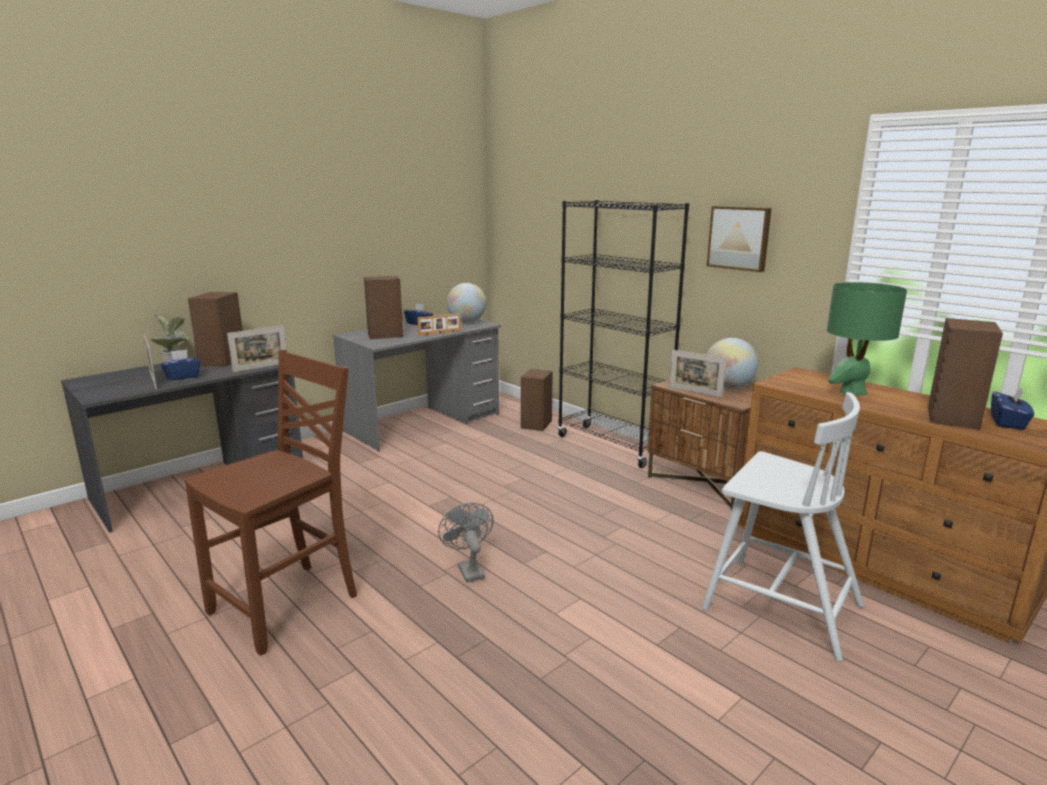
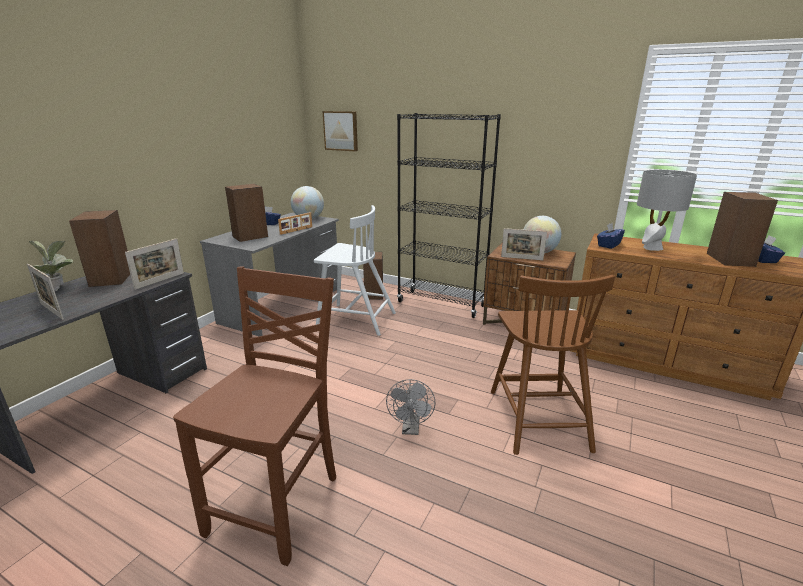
camera: 20 degrees left, 5 degrees up
(183, 376) = (82, 301): blue tissue box -> blue tissue box (608, 245)
(468, 569) = (411, 429): grey fan -> grey fan turned 135 degrees counterclockwise
(628, 590) = (537, 418): none -> brown chair
(739, 238) = (541, 140): picture -> picture (341, 131)
(779, 606) = (637, 406): white chair -> white chair (355, 319)
(852, 391) = (652, 248): green table lamp -> grey table lamp

